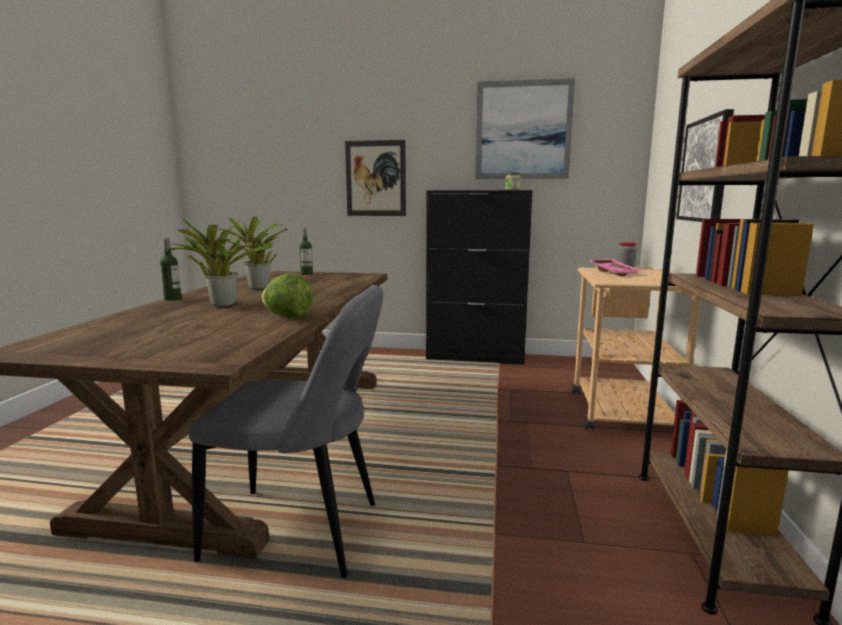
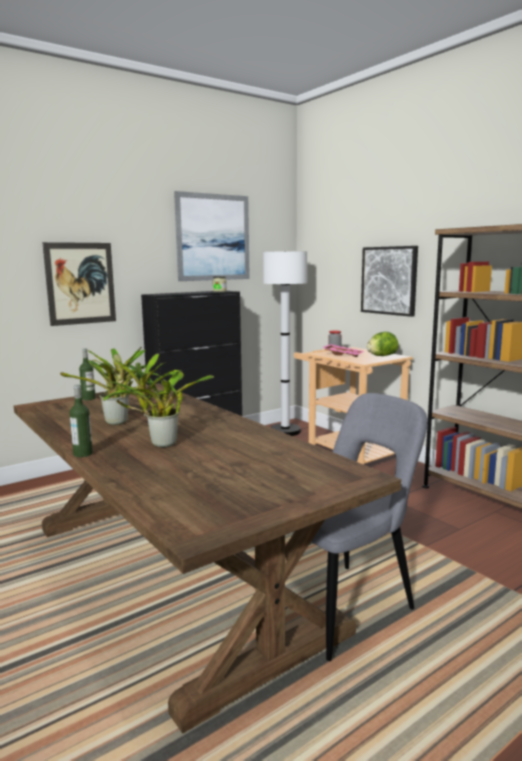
camera: 45 degrees left, 0 degrees up
(288, 317) = (261, 437): lettuce -> lettuce (381, 356)
(588, 367) = (285, 431): none -> white floor lamp

